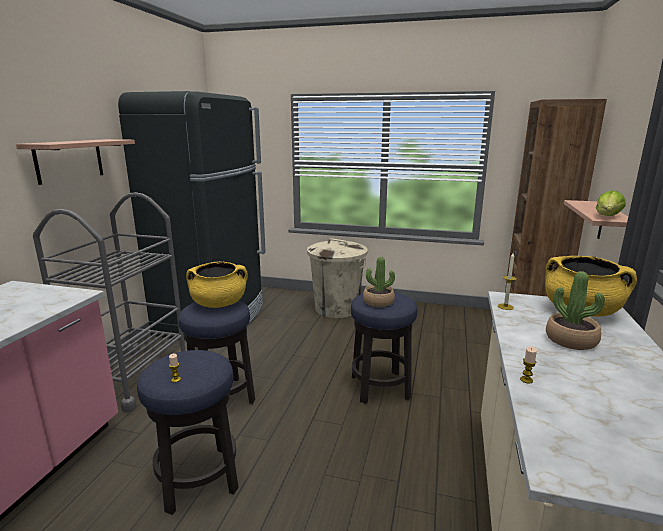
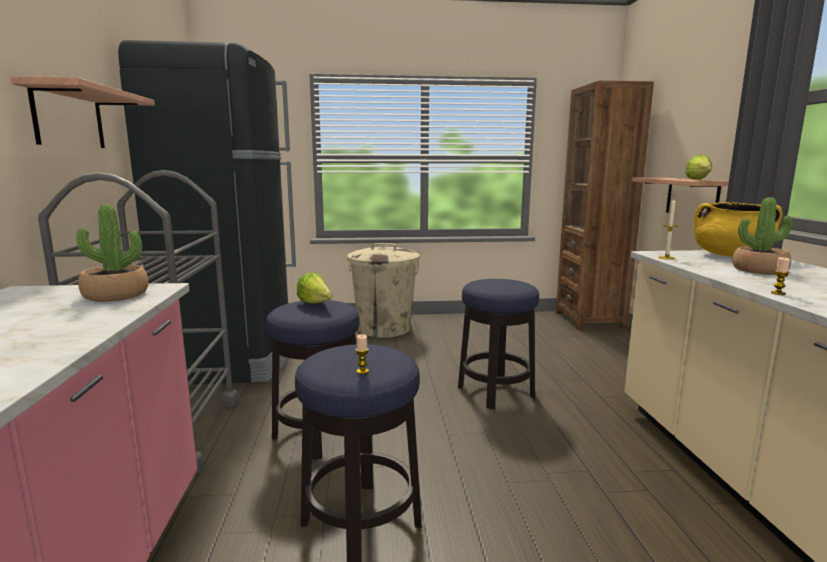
camera: 20 degrees left, 5 degrees down
(219, 304) = (316, 304): yellow cooking pot -> lettuce
(378, 302) = (497, 286): potted plant -> potted plant (115, 295)

